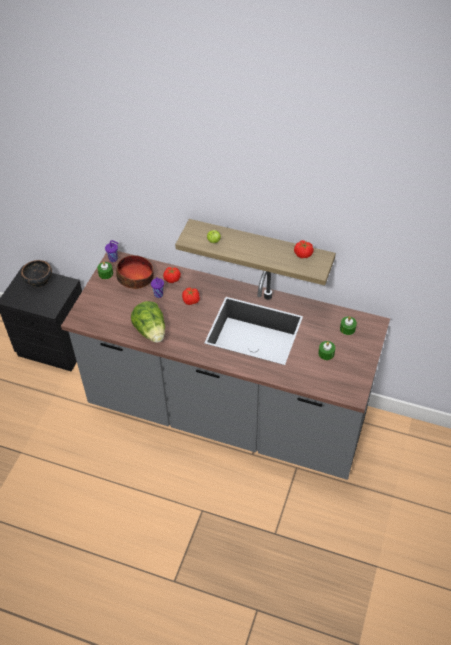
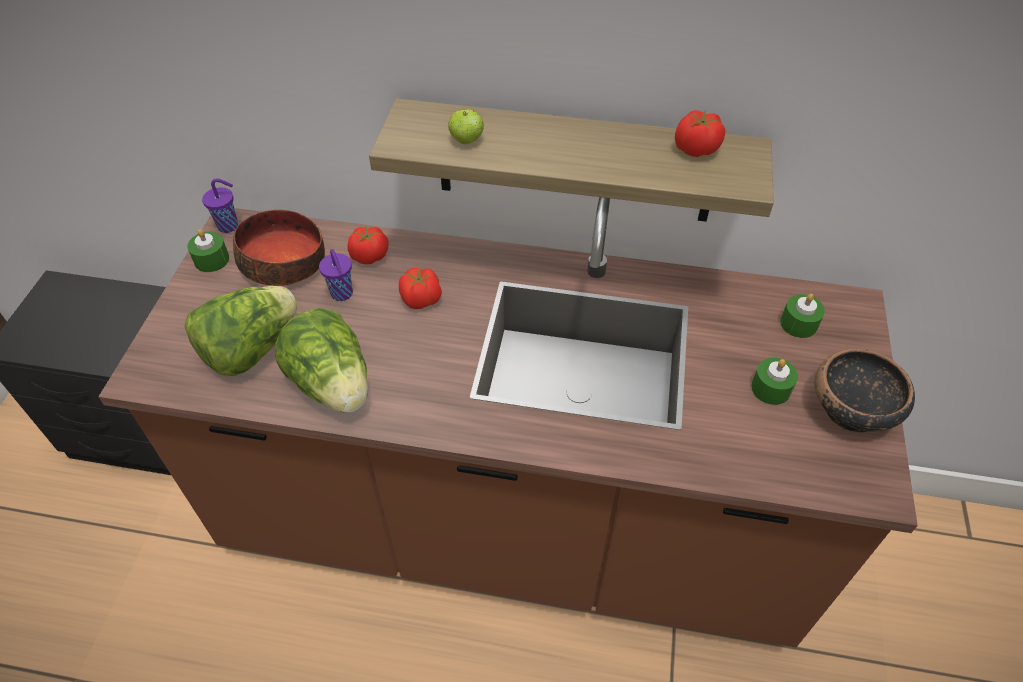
camera: 10 degrees left, 0 degrees up
(38, 280) = (79, 298): bowl -> bowl (851, 410)
(120, 314) = (251, 349): none -> lettuce
(227, 414) = (511, 526): grey counter -> brown counter

